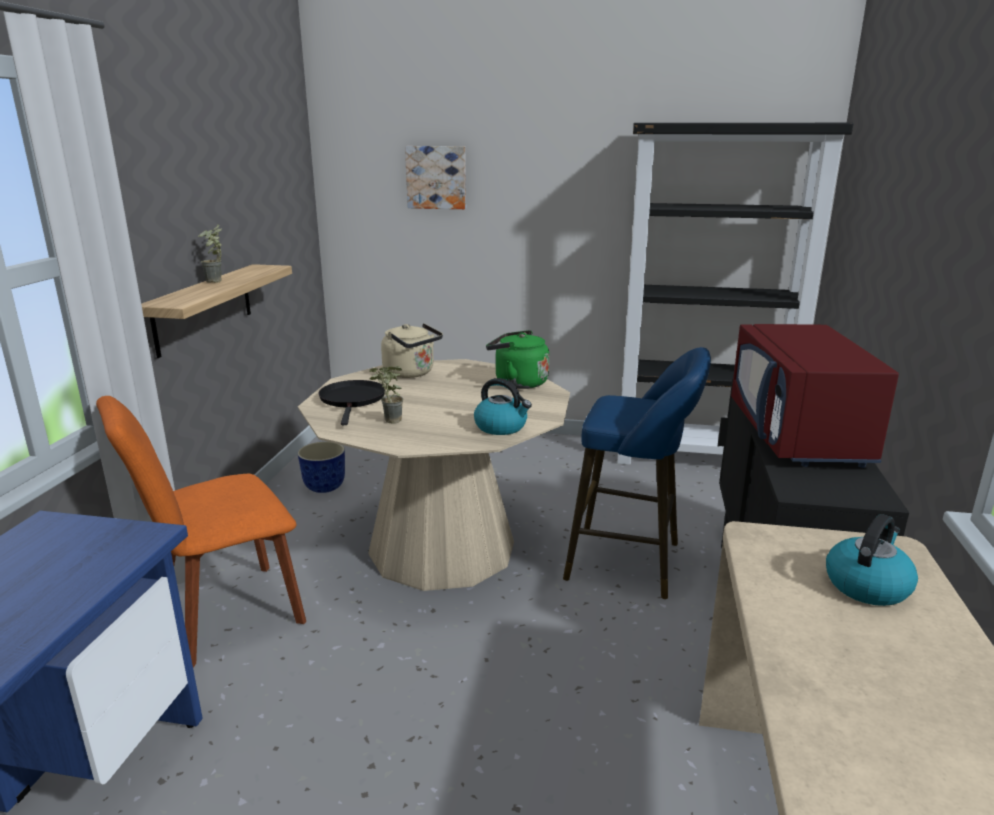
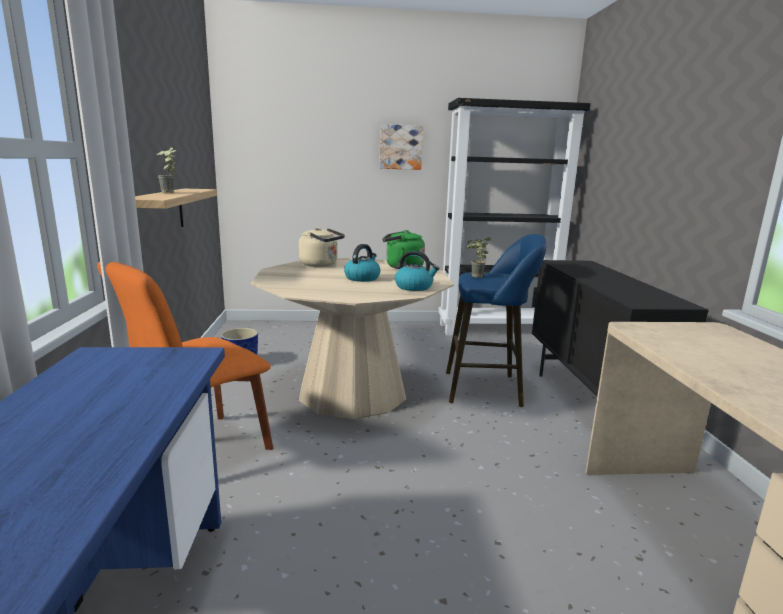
camera: 15 degrees left, 5 degrees down
(352, 400) = (291, 278): black frying pan -> none
(388, 421) = (330, 287): potted plant -> potted plant (475, 277)
(436, 177) = (309, 137): picture -> picture (400, 147)
(798, 435) = (608, 281): red microwave -> none
(867, 585) = (719, 343): kettle -> kettle (362, 278)

